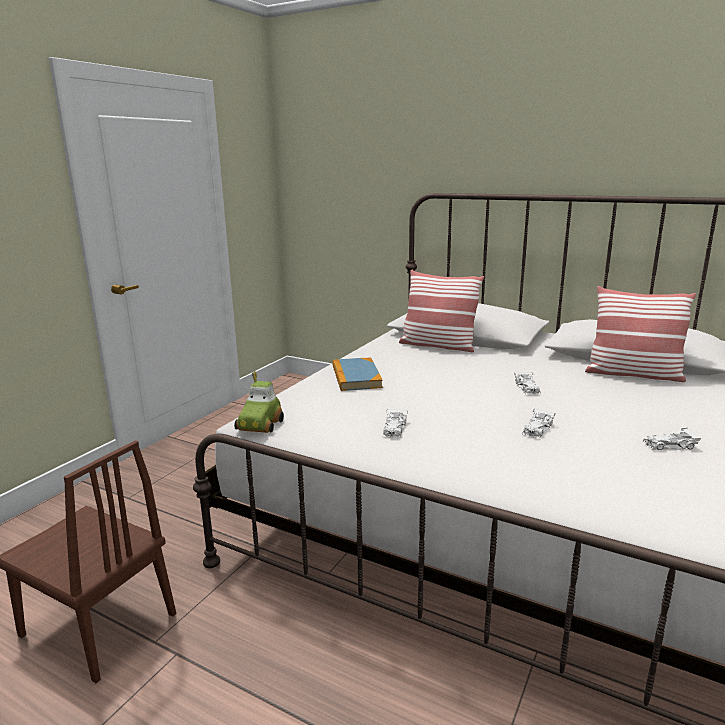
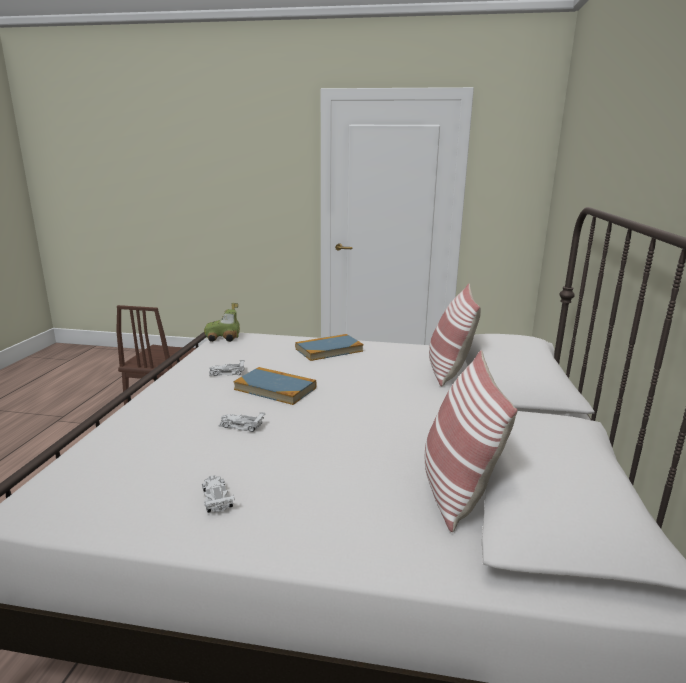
camera: 70 degrees right, 0 degrees up
(452, 409) = (275, 388): none -> book
(527, 388) = (349, 418): white toy car -> none

